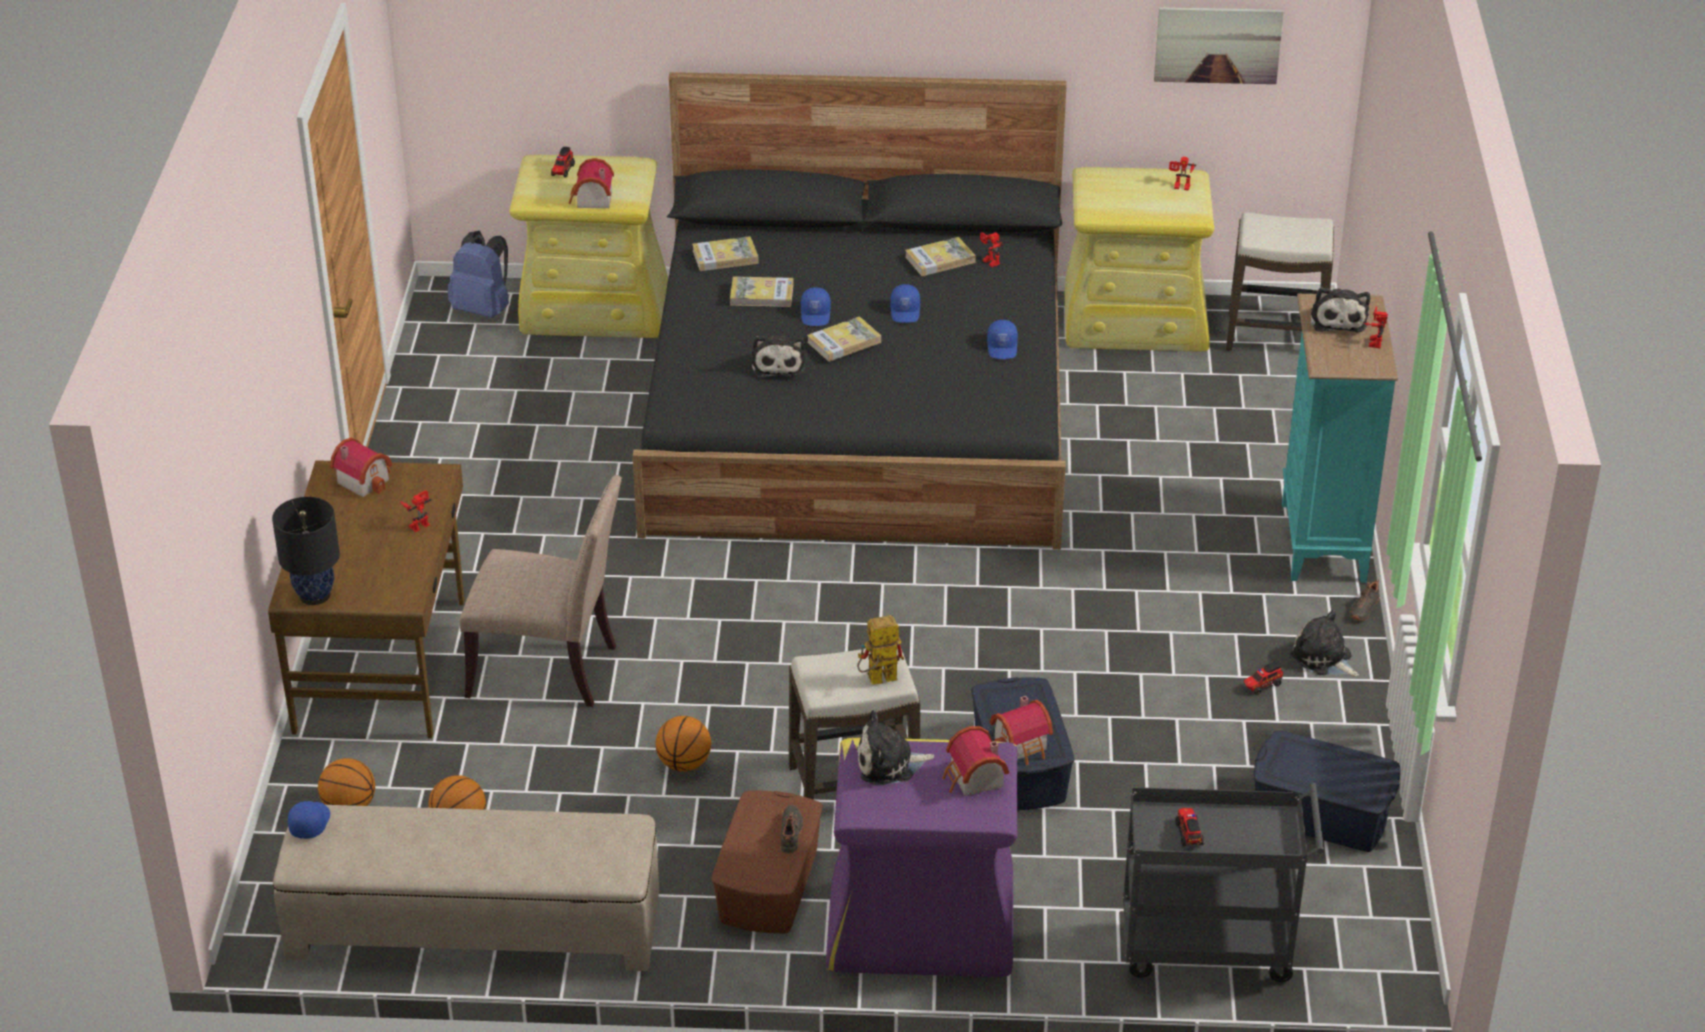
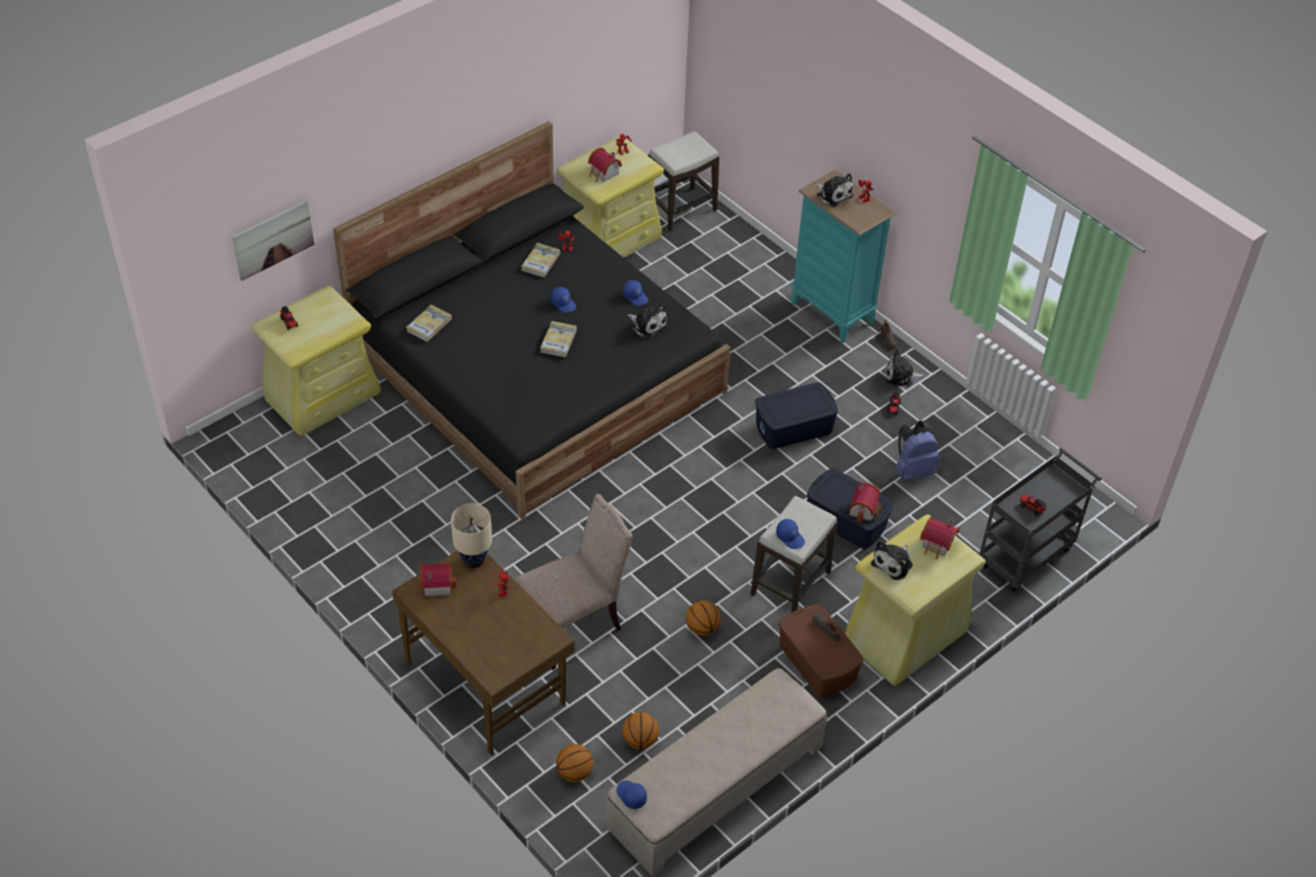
camera: 45 degrees left, 10 degrees up
(315, 595) = (505, 669): black table lamp -> none
(432, 481) = (473, 560): none -> beige table lamp
(484, 309) = (258, 433): blue backpack -> blue backpack (913, 470)
(591, 200) = (331, 332): toy house -> toy house (603, 174)
(761, 295) = (479, 337): book -> none
(778, 364) = (543, 374): plush toy -> plush toy (647, 325)
(816, 315) = (523, 332): blue cap -> blue cap (790, 537)
(876, 680) = (813, 522): toy robot -> none
(919, 927) = (904, 634): purple nightstand -> yellow nightstand
(1218, 44) = (620, 61): picture -> picture (273, 239)
(1321, 815) = (990, 457): blue storage box -> blue storage box (794, 428)

